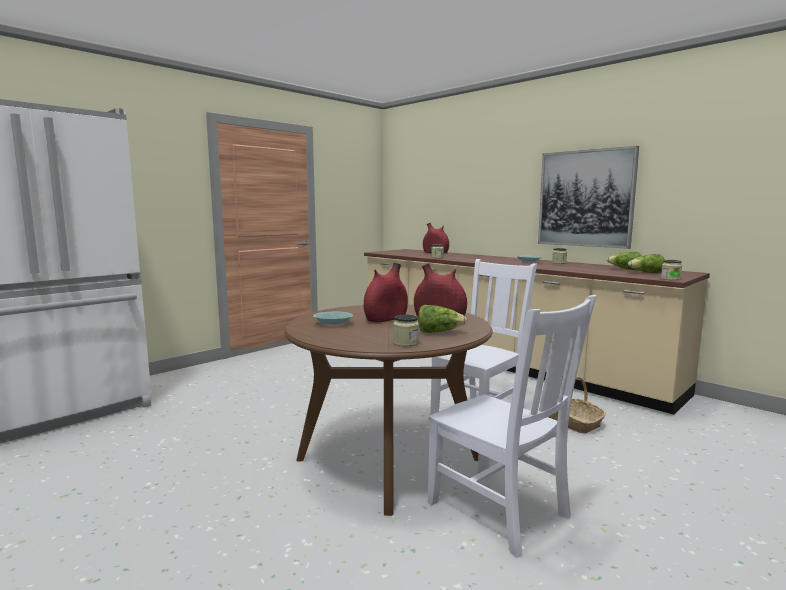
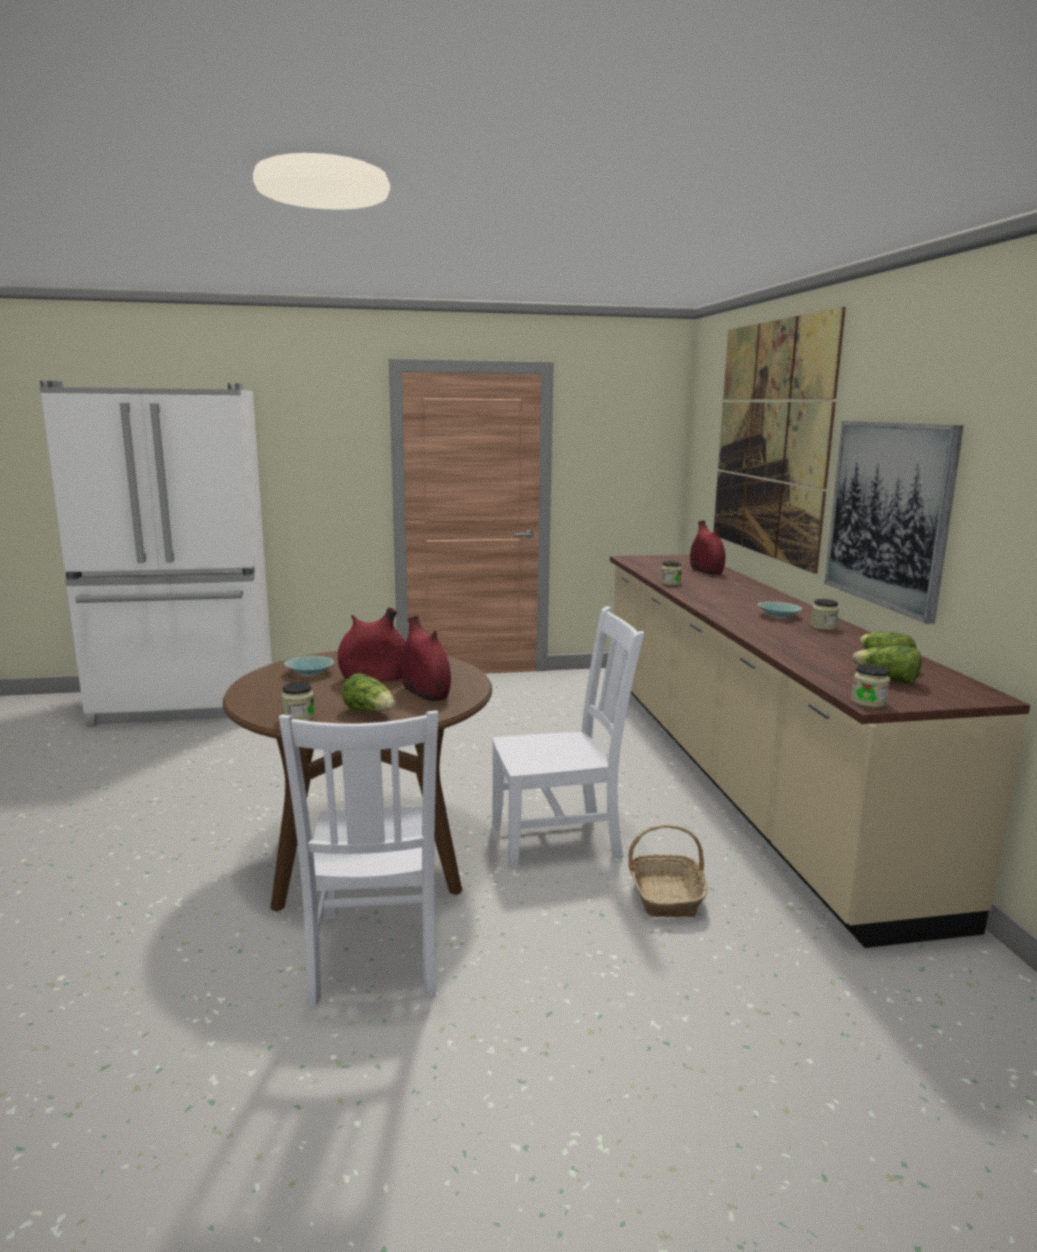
camera: 35 degrees right, 5 degrees up
(470, 172) = (770, 440): none -> picture

